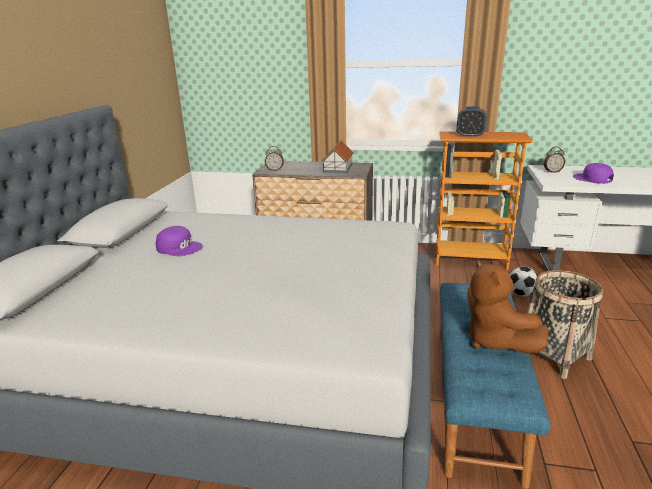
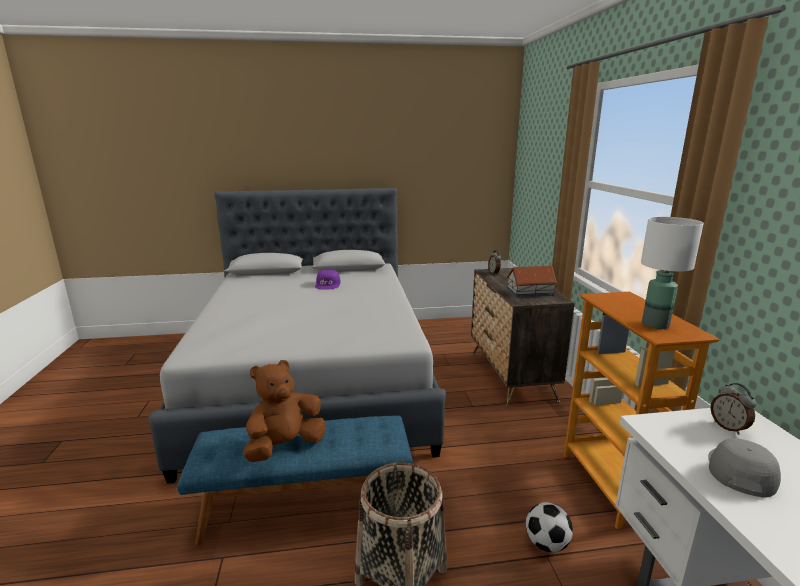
camera: 70 degrees right, 5 degrees down
(470, 136) = (622, 306): alarm clock -> none
(503, 136) = (656, 324): none -> white table lamp
(592, 179) = (739, 471): purple cap -> grey cap

